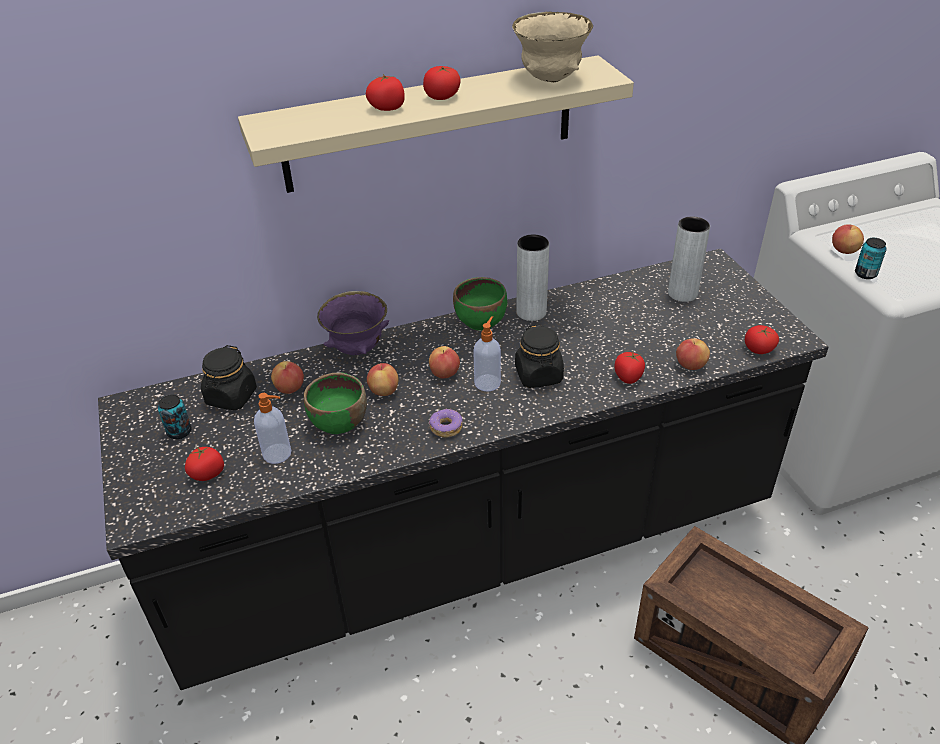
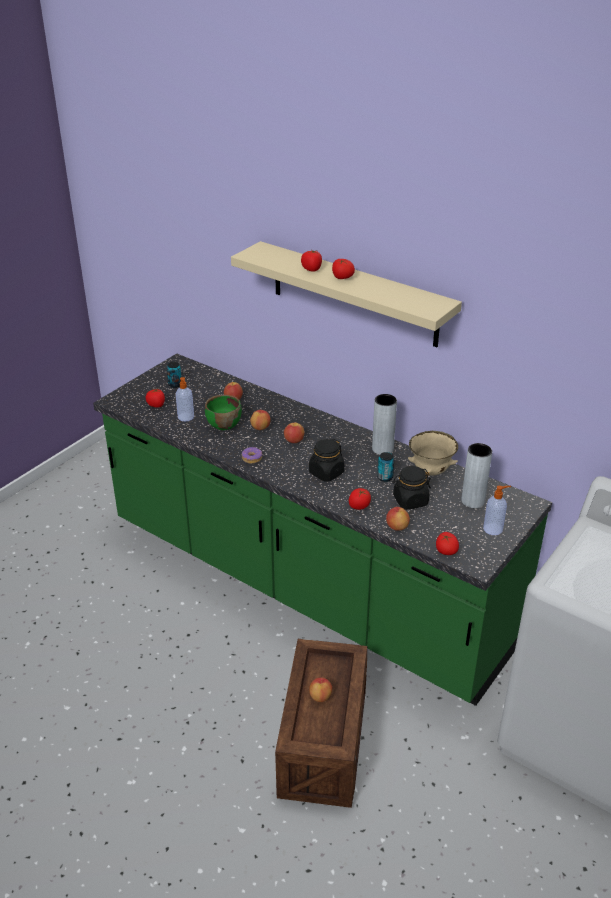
camera: 55 degrees right, 5 degrees down
(231, 397) = (211, 386): black jar -> black jar (410, 501)
(358, 349) = (285, 405): purple bowl -> none
(475, 547) = (305, 584): black counter -> green counter
(481, 321) = (353, 435): green bowl -> none
(488, 382) = (302, 458): soap dispenser -> soap dispenser (493, 529)
(550, 79) = (404, 297): beige bowl -> beige bowl (431, 471)
(844, 251) = (583, 544): apple -> apple (320, 696)
(865, 274) = (562, 562): can -> can (385, 477)

